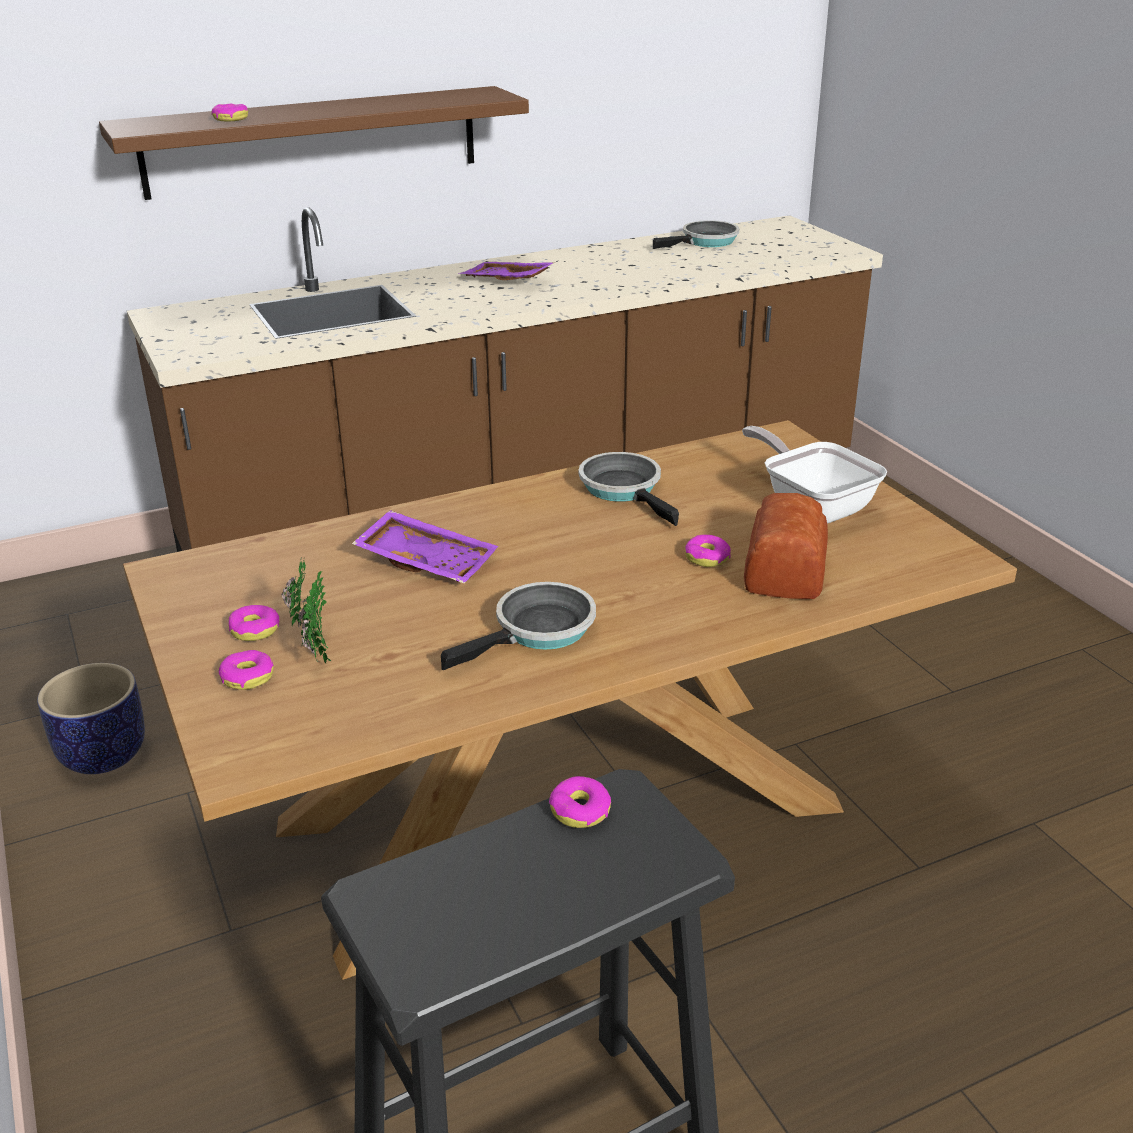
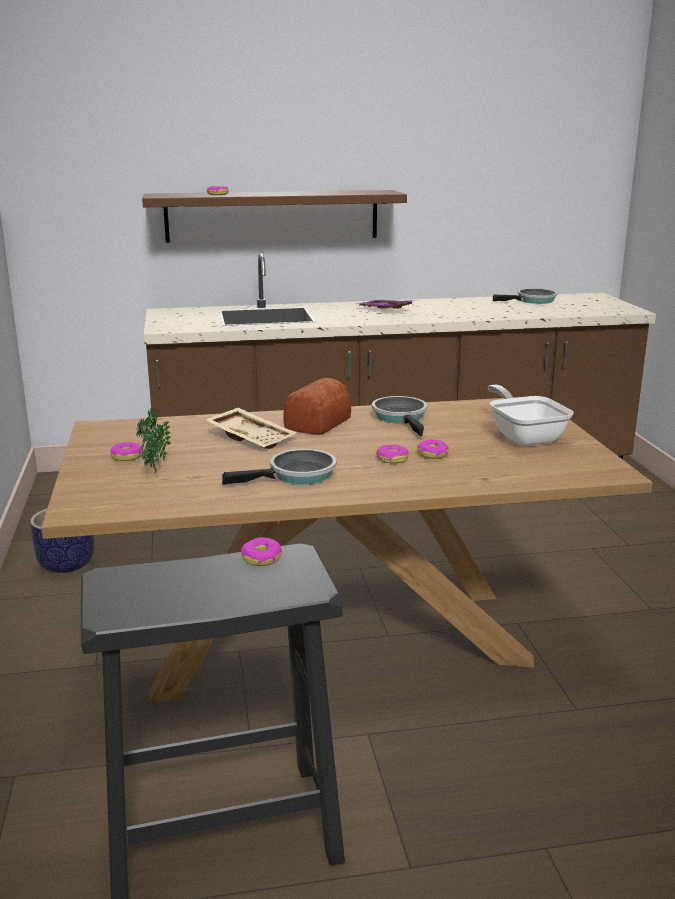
camera: 15 degrees right, 10 degrees down
(247, 677) = (107, 476): donut -> donut (392, 459)
(428, 561) = (252, 437): purple tray -> beige tray
(782, 571) = (479, 465): bread -> bread (316, 423)

